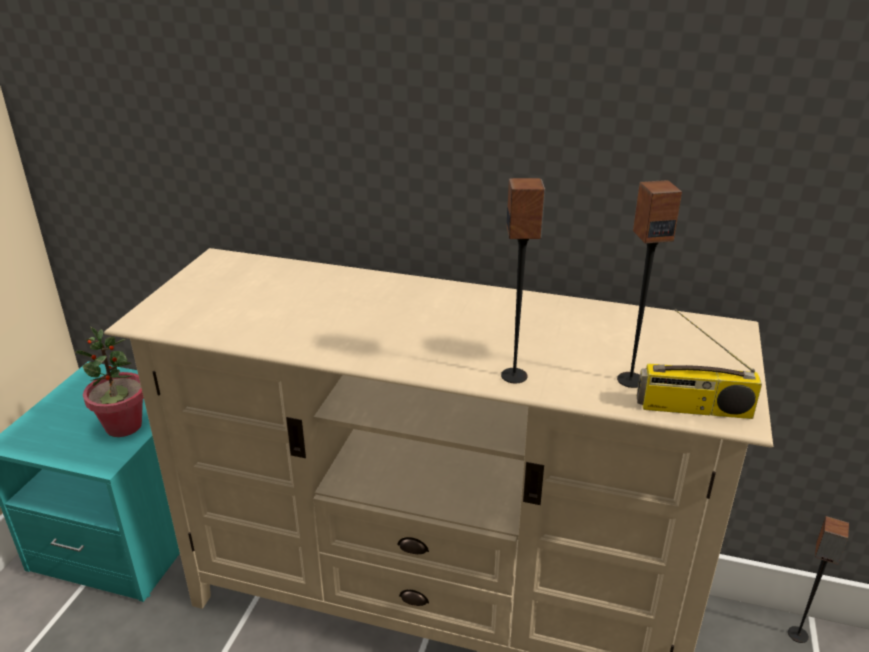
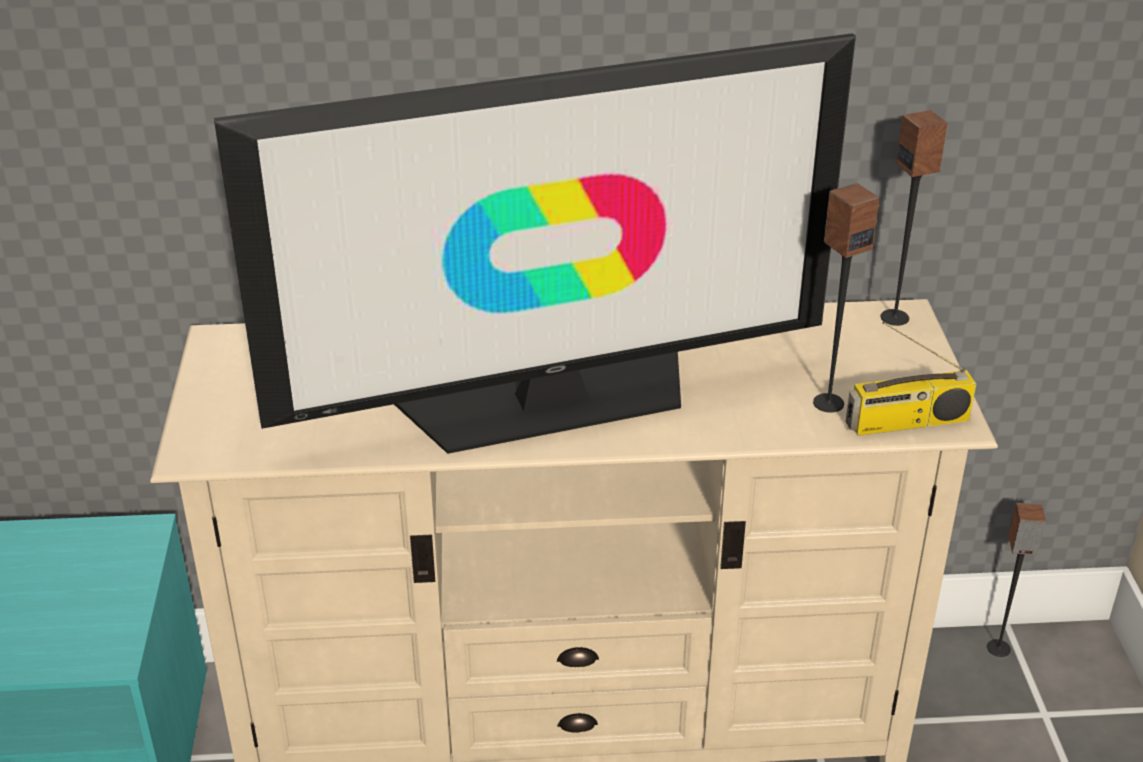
camera: 20 degrees left, 5 degrees up
(123, 426) = (103, 603): potted plant -> none
(409, 335) = (552, 400): none -> television
(514, 376) = (703, 426): speaker -> speaker (895, 317)

